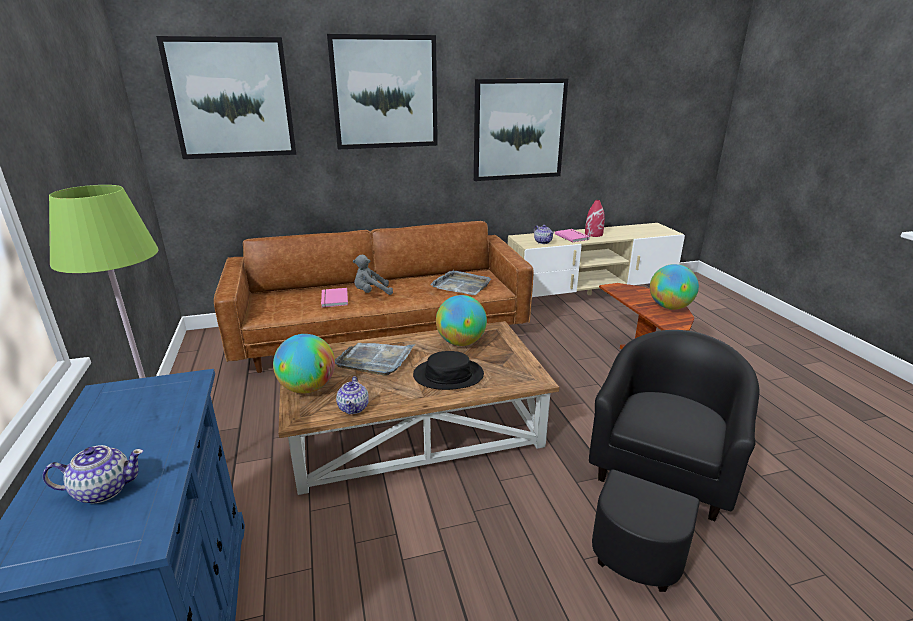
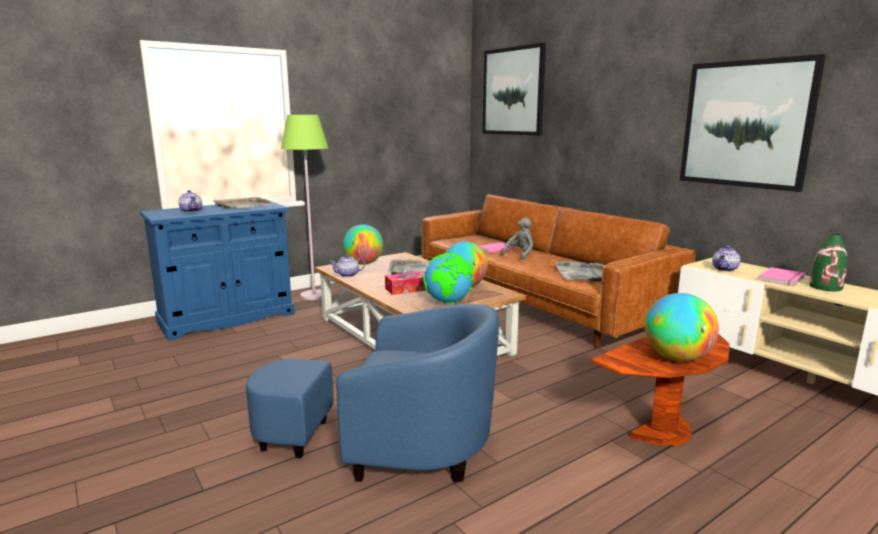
camera: 70 degrees right, 10 degrees down
(129, 416) = (242, 206): none -> grey tray
(371, 293) = (520, 255): grey plush toy -> grey plush toy turned 75 degrees clockwise
(385, 93) = (609, 83): picture -> none
(448, 375) = (407, 289): black hat -> tissue box
(508, 361) = (448, 302): none -> globe
(593, 234) = (825, 287): red vase -> green vase
(657, 490) = (389, 446): black armchair -> blue armchair

